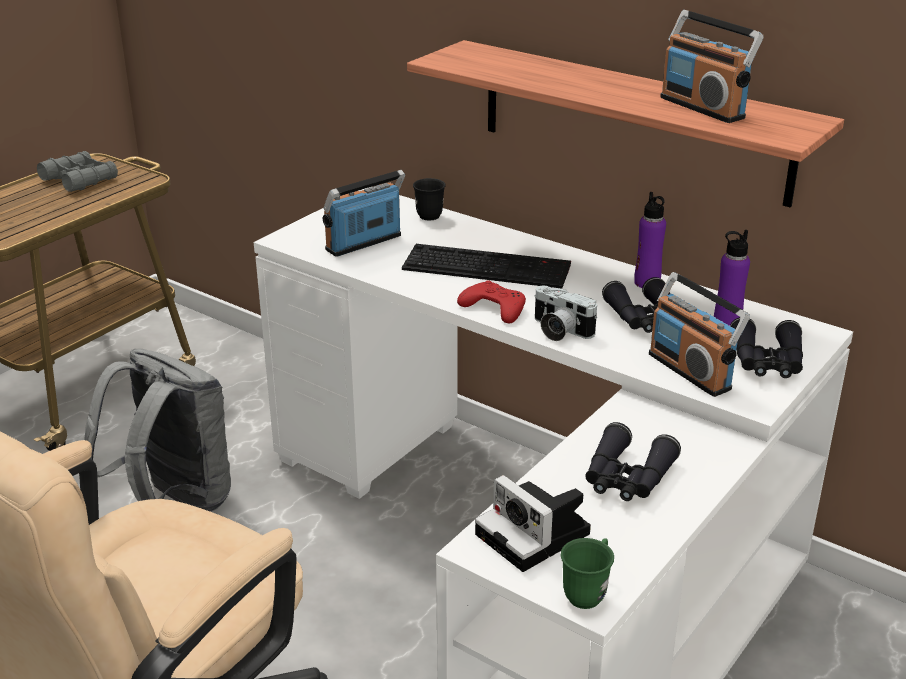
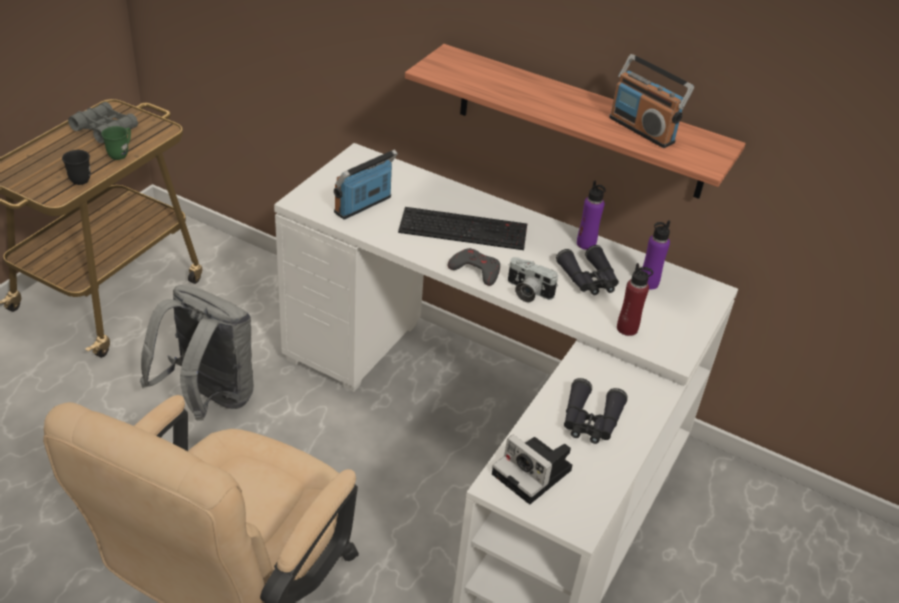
camera: 10 degrees left, 10 degrees up
(428, 213) = (408, 173): black mug -> black mug (80, 177)
(494, 308) = (475, 270): red game controller -> grey game controller
(588, 592) = (576, 518): green mug -> green mug (121, 153)
(690, 371) = (627, 328): radio -> red bottle
(767, 362) = (680, 319): black binoculars -> none

